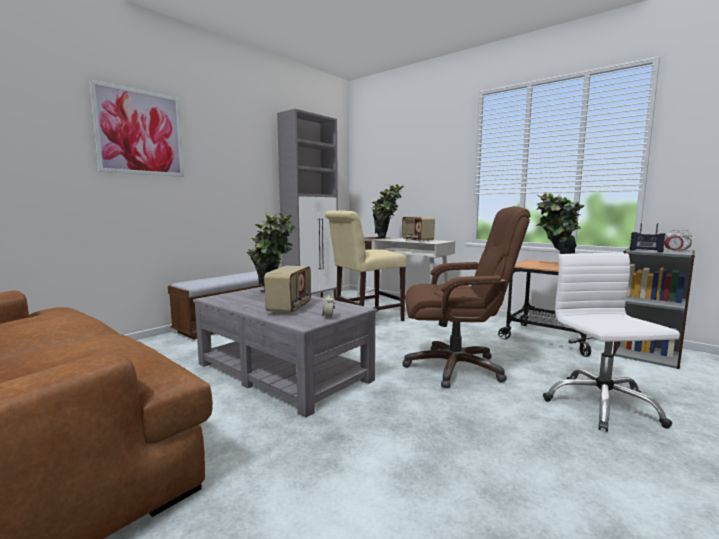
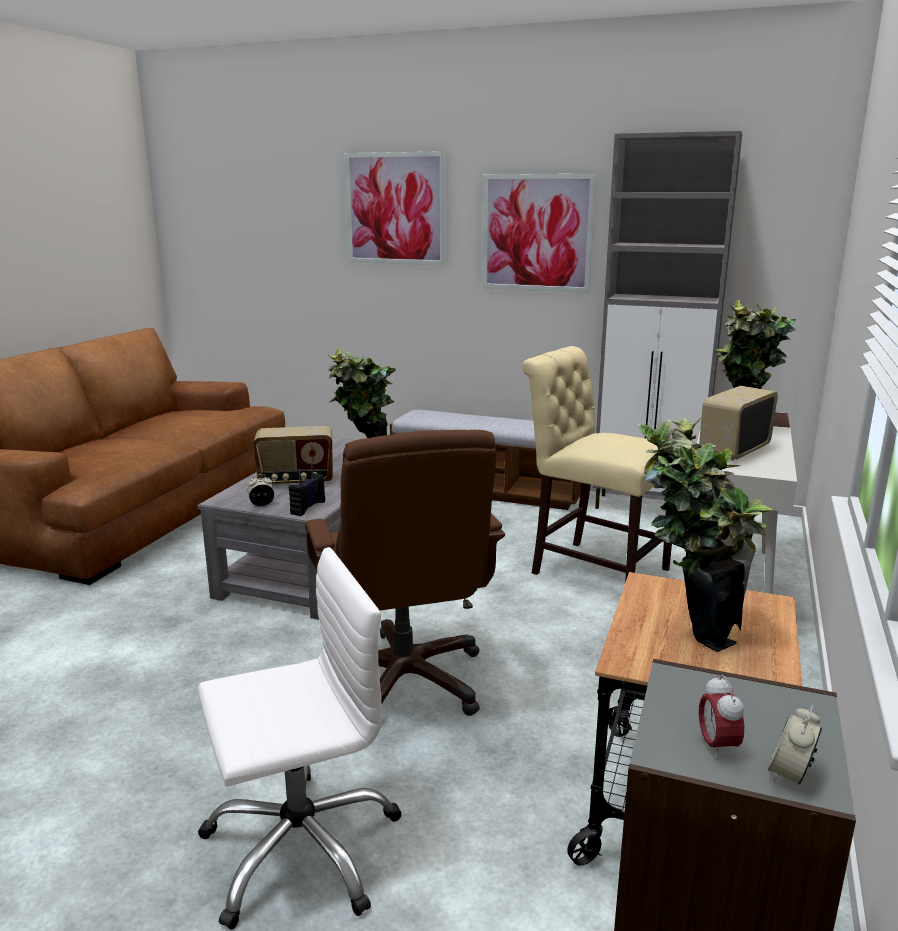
camera: 70 degrees right, 10 degrees up
(239, 159) = (536, 233): none -> picture
(646, 251) = (674, 694): radio -> radio (307, 507)

